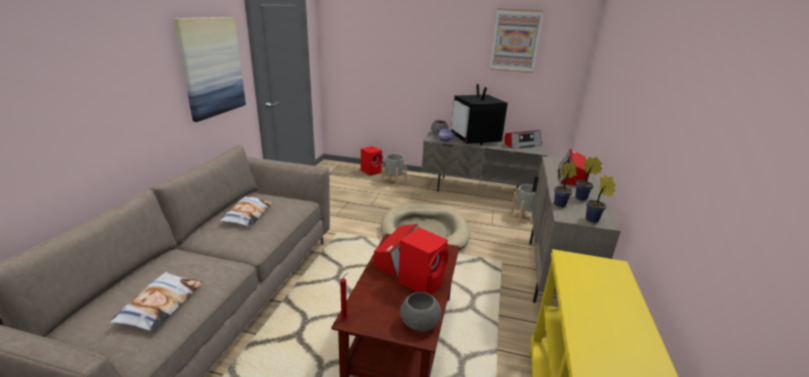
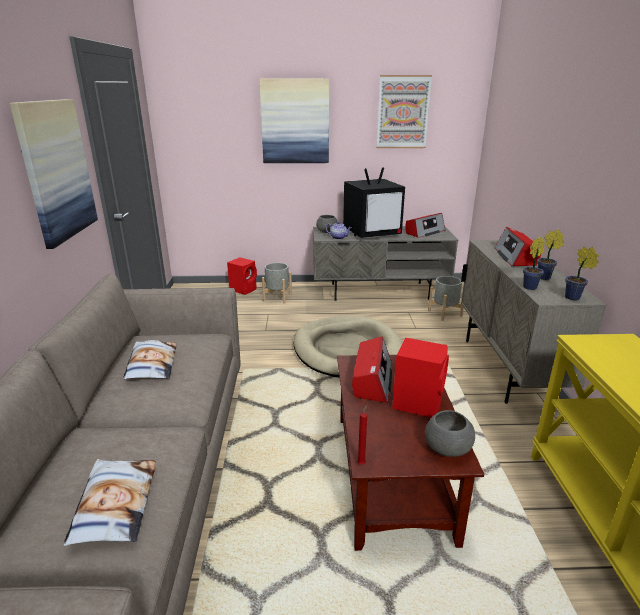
camera: 15 degrees left, 0 degrees up
(424, 43) = (295, 122): none -> picture
(475, 140) = (372, 233): television -> television turned 75 degrees counterclockwise

